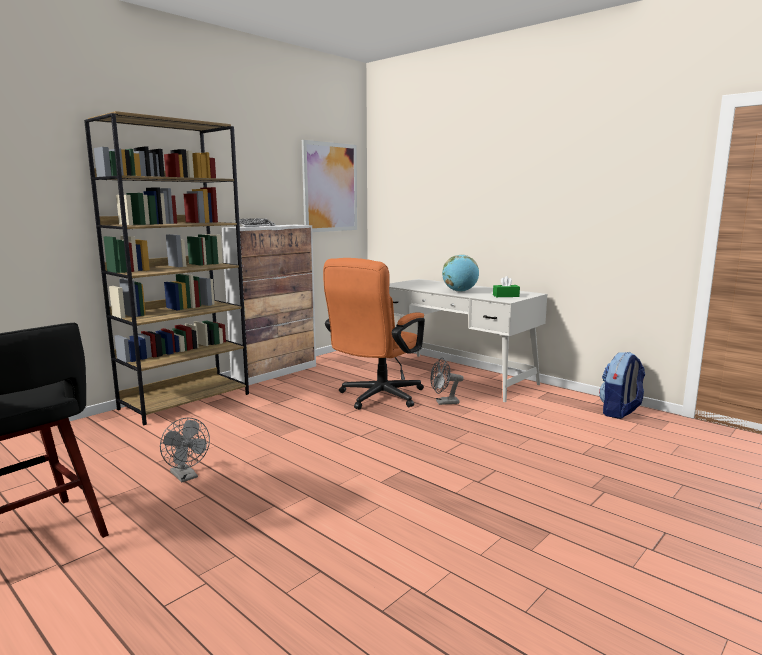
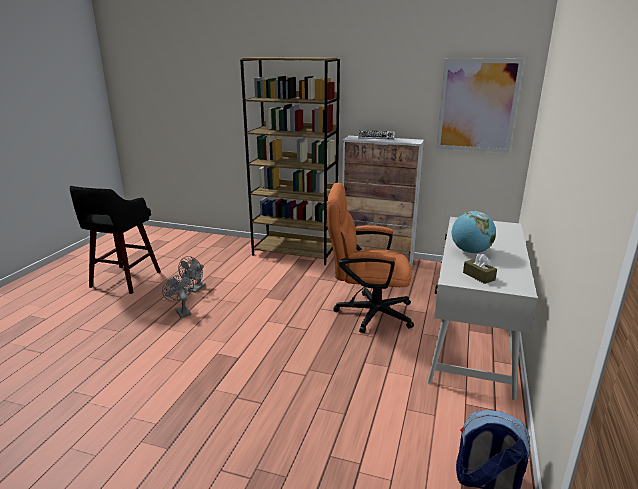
camera: 65 degrees right, 10 degrees up
(444, 402) = (389, 347): grey fan -> grey fan (181, 311)
(506, 296) = (478, 276): green tissue box -> brown tissue box

